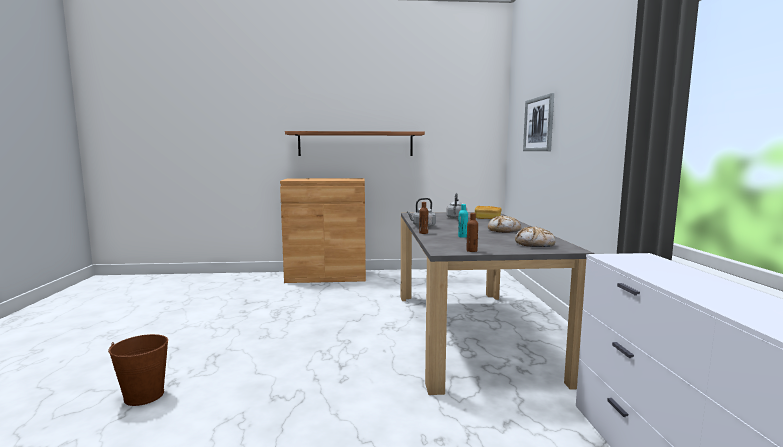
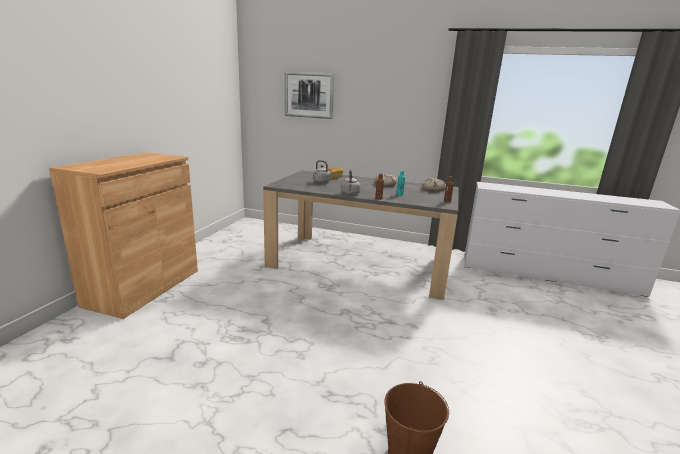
camera: 70 degrees left, 10 degrees up
(355, 144) = (130, 107): shelf -> none

